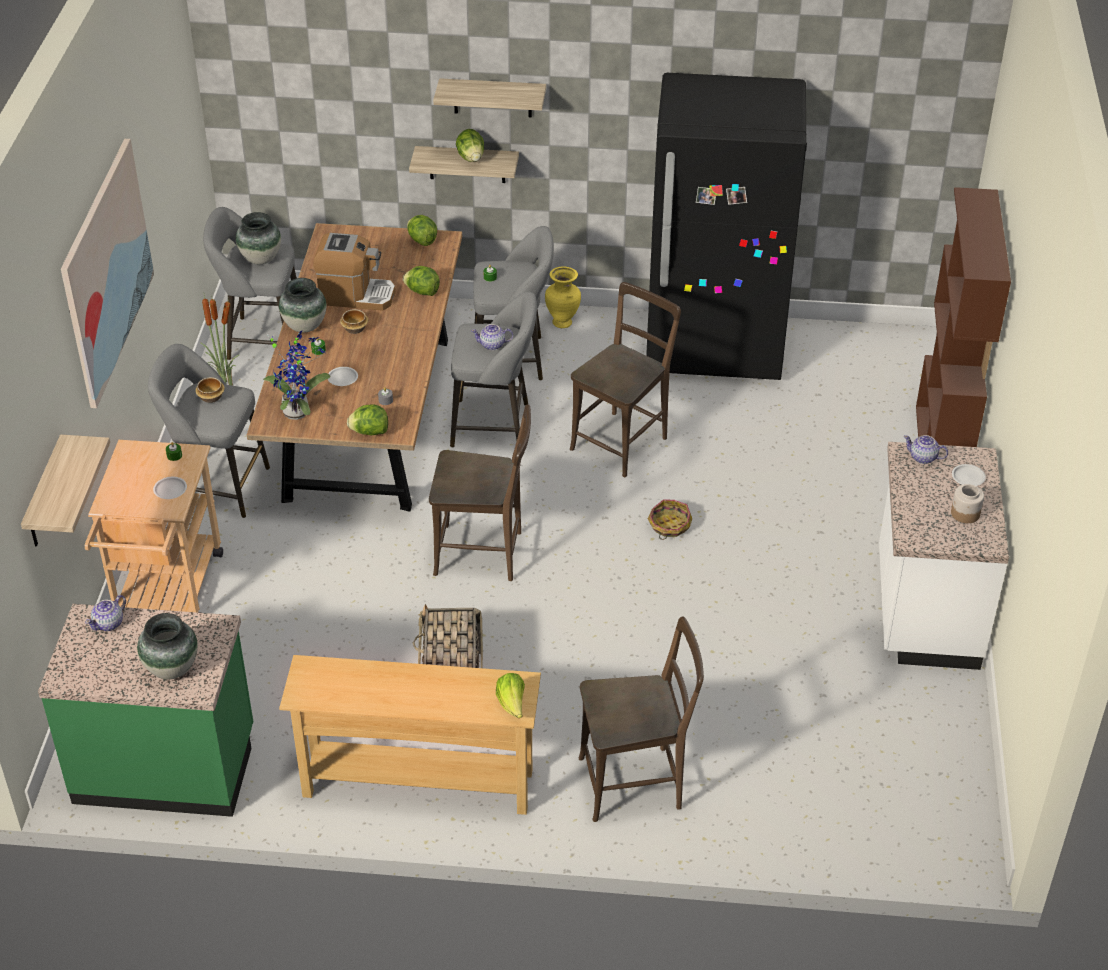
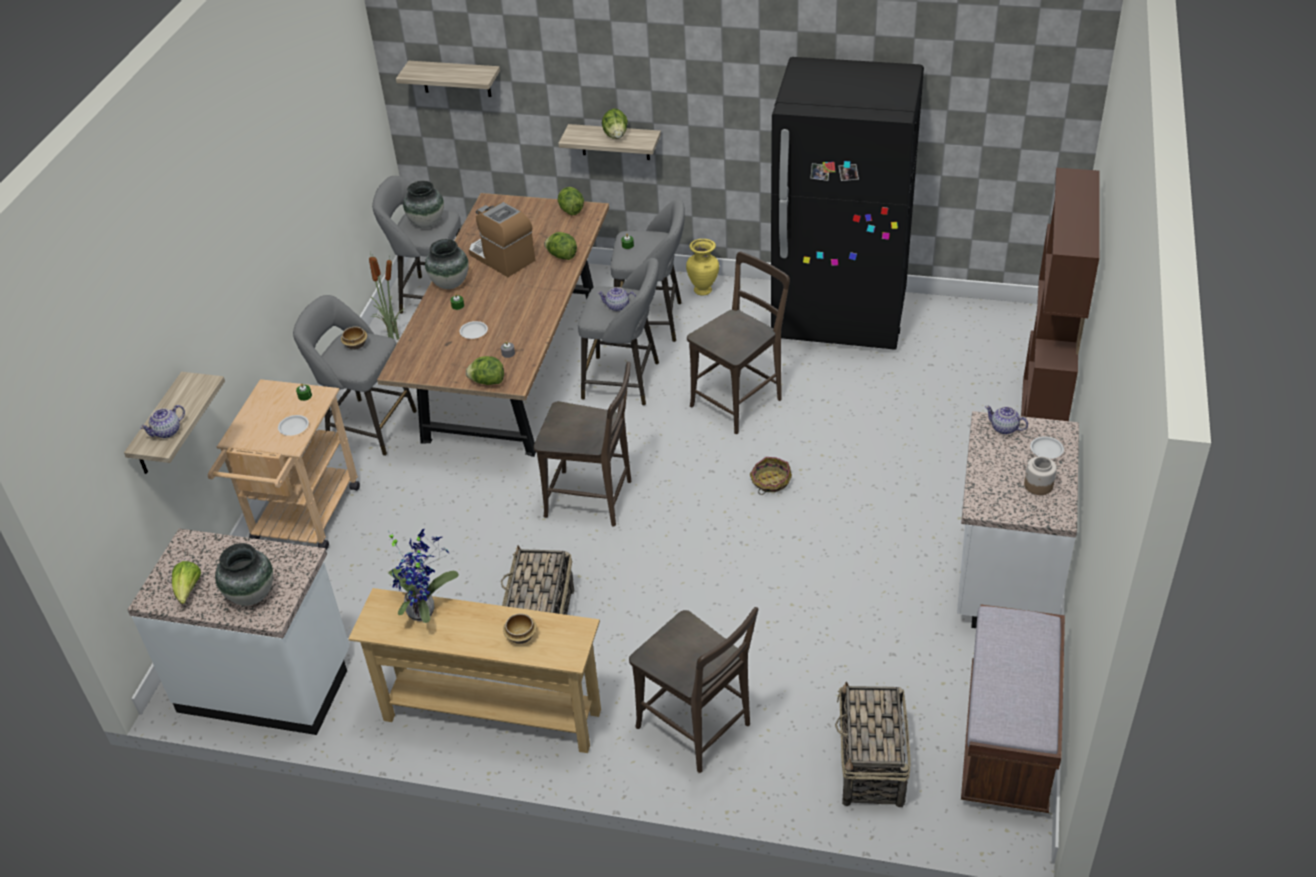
camera: 10 degrees right, 0 degrees up
(106, 271) = (247, 224): picture -> none
(109, 623) = (206, 549): teapot -> teapot (167, 431)
(165, 766) = (267, 682): green counter -> white counter
(298, 410) = (427, 359): potted plant -> potted plant (424, 609)
(355, 329) = (495, 287): bowl -> bowl (522, 636)
(356, 295) = (502, 258): coffee machine -> coffee machine turned 150 degrees counterclockwise
(492, 97) = (635, 79): shelf -> shelf (456, 78)
(512, 704) = (566, 649): lettuce -> lettuce (188, 591)
(636, 782) = (698, 729): brown chair -> brown chair turned 45 degrees clockwise
(817, 806) = (871, 765): none -> basket
(949, 772) = (1007, 740): none -> brown bench

